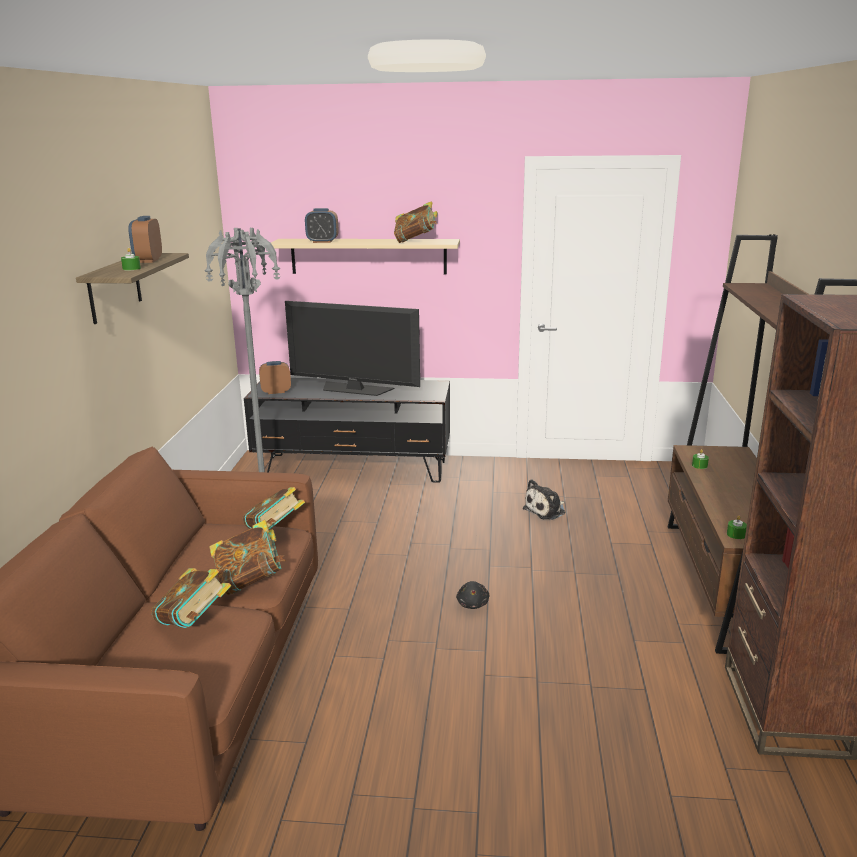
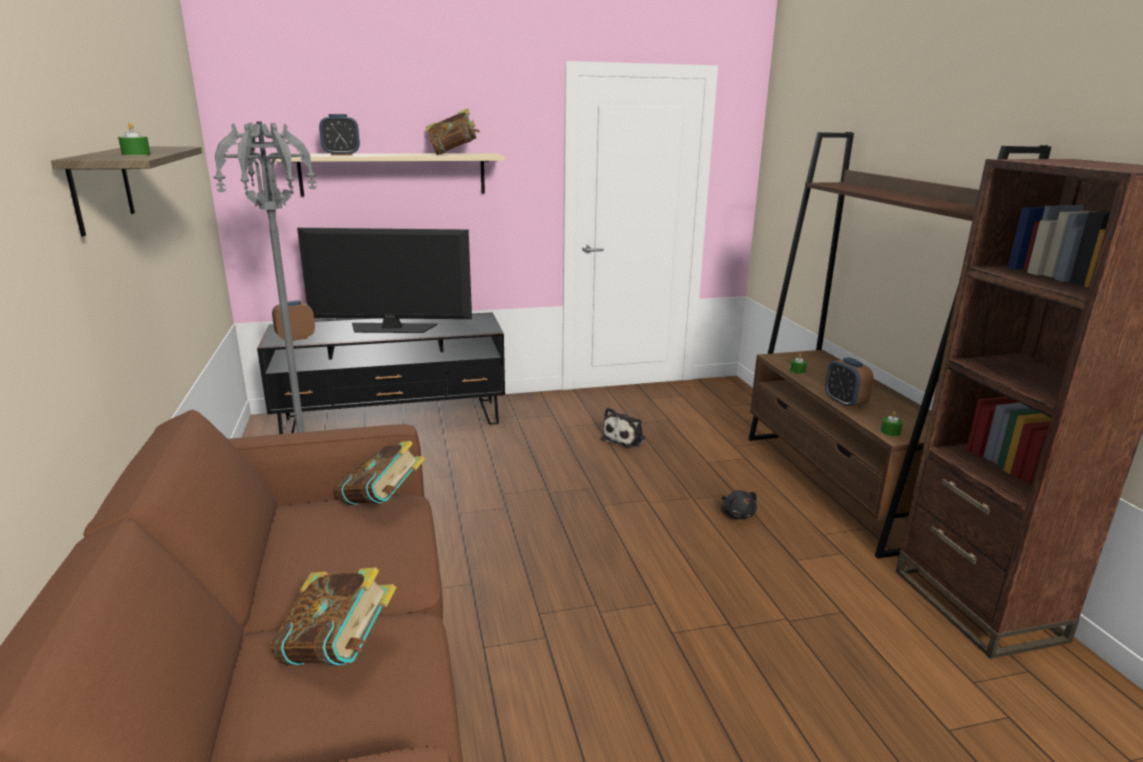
camera: 20 degrees left, 0 degrees up
(148, 260) = (151, 150): alarm clock -> alarm clock (844, 402)
(250, 581) = (387, 574): book -> none
(473, 604) = (610, 551): black plush toy -> black plush toy (737, 514)

